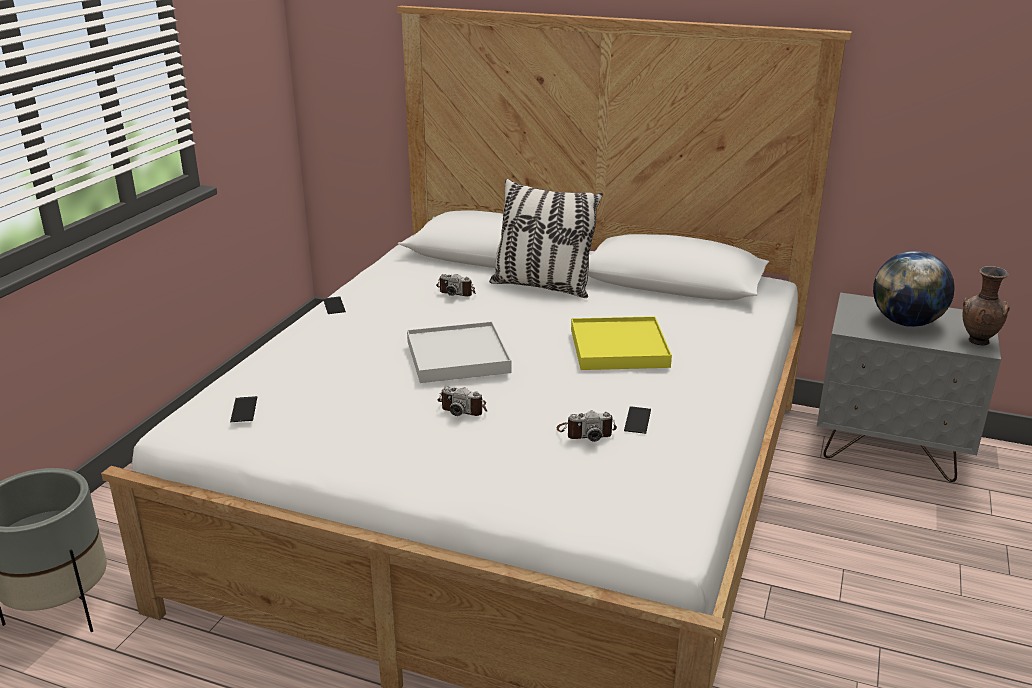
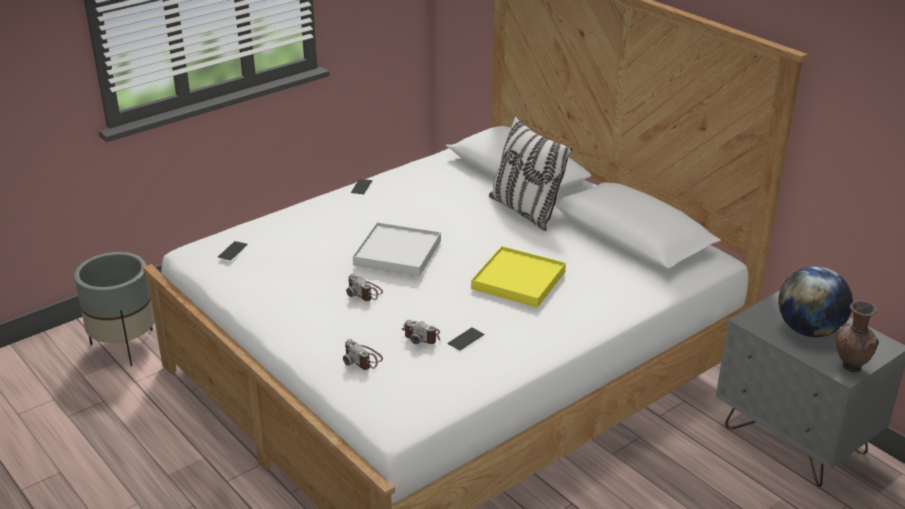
camera: 30 degrees right, 5 degrees up
(457, 292) = (457, 198): camera -> camera (363, 359)

